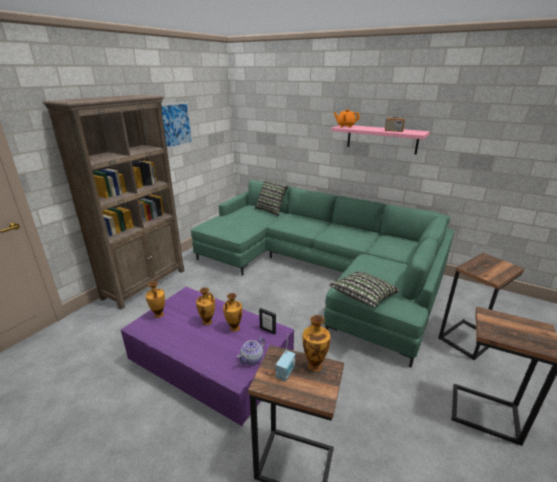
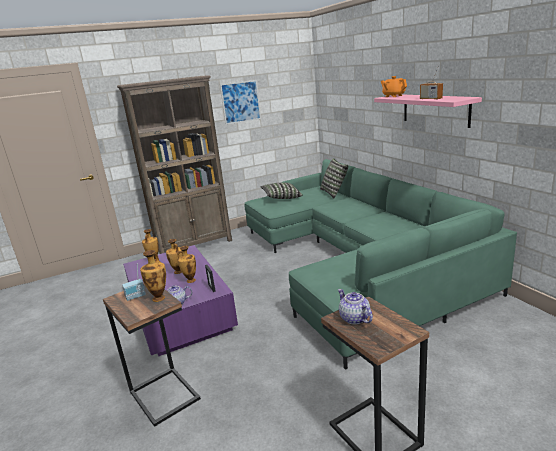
camera: 35 degrees right, 5 degrees down
(363, 297) = (314, 279): pillow -> pillow (281, 198)
(466, 338) = (450, 366): side table -> none
(500, 329) = (354, 319): none -> teapot

